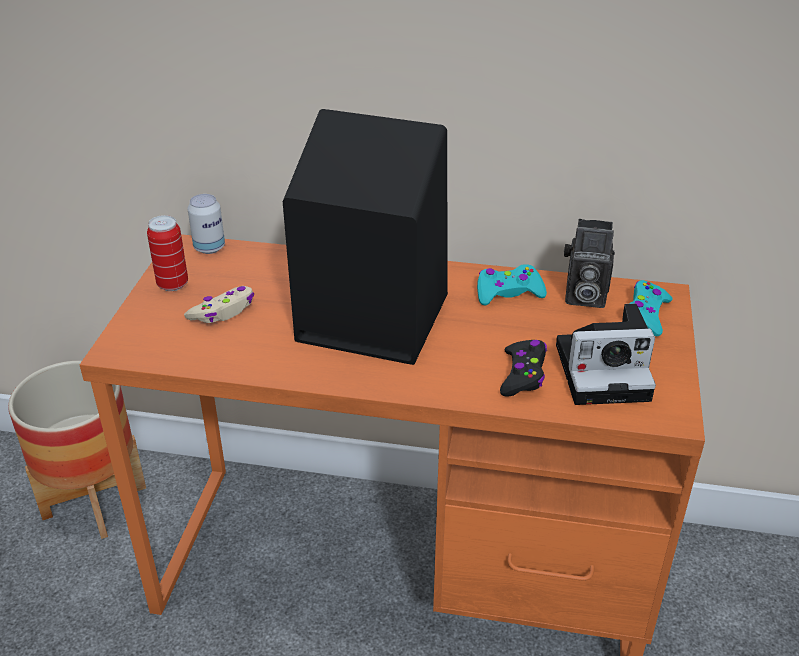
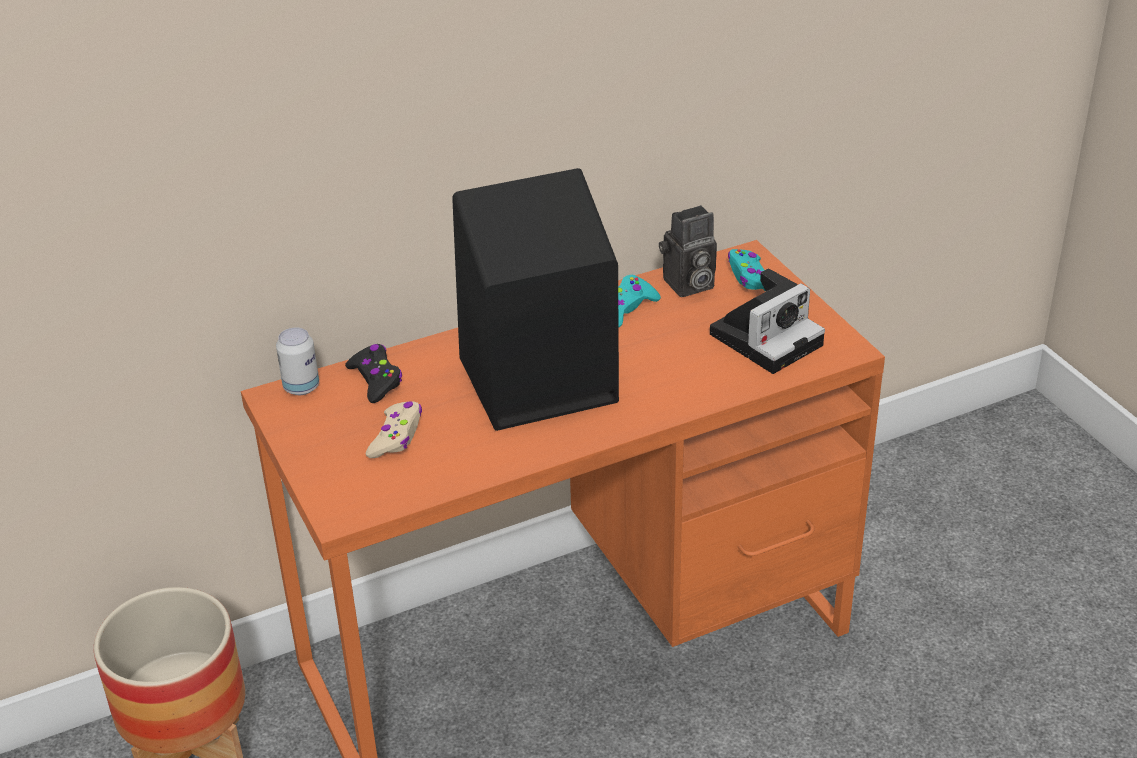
camera: 35 degrees left, 0 degrees up
(172, 284) = (312, 436): can -> none
(523, 374) = (710, 369): black game controller -> black game controller (376, 380)

